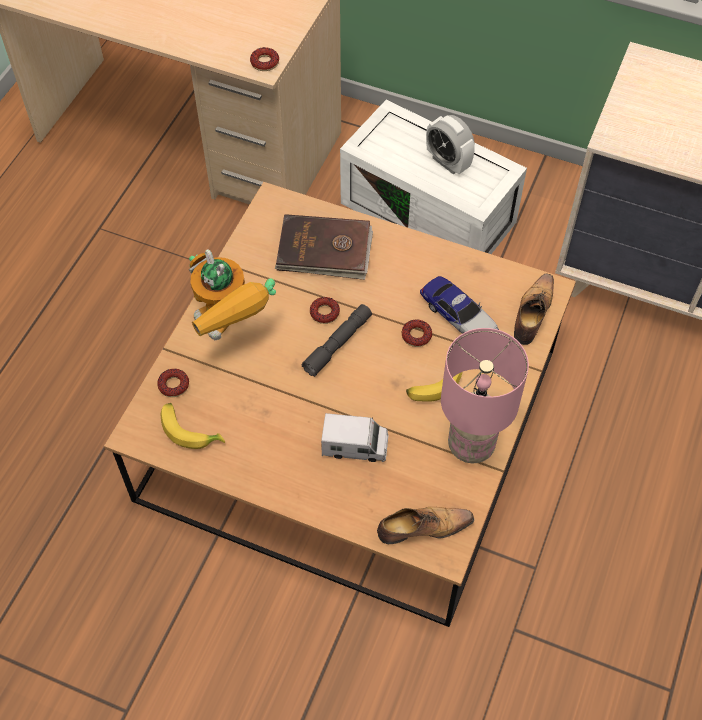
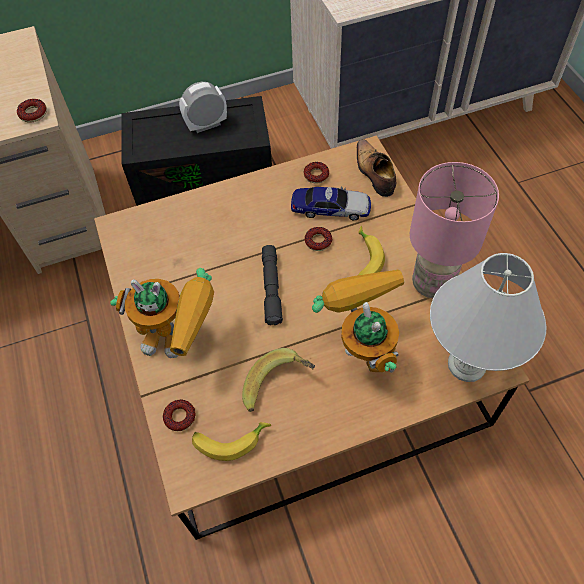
camera: 40 degrees left, 0 degrees up
(262, 423) = (279, 387): none -> banana
(324, 250) = (192, 232): brown book -> none
(324, 313) = (238, 274): donut -> donut (316, 175)
(355, 446) = (361, 348): toy truck -> toy robot
(422, 528) = (465, 365): shoe -> white table lamp
(431, 212) = (206, 176): white storage box -> black storage box
(448, 162) = (206, 125): alarm clock -> alarm clock turned 150 degrees clockwise

